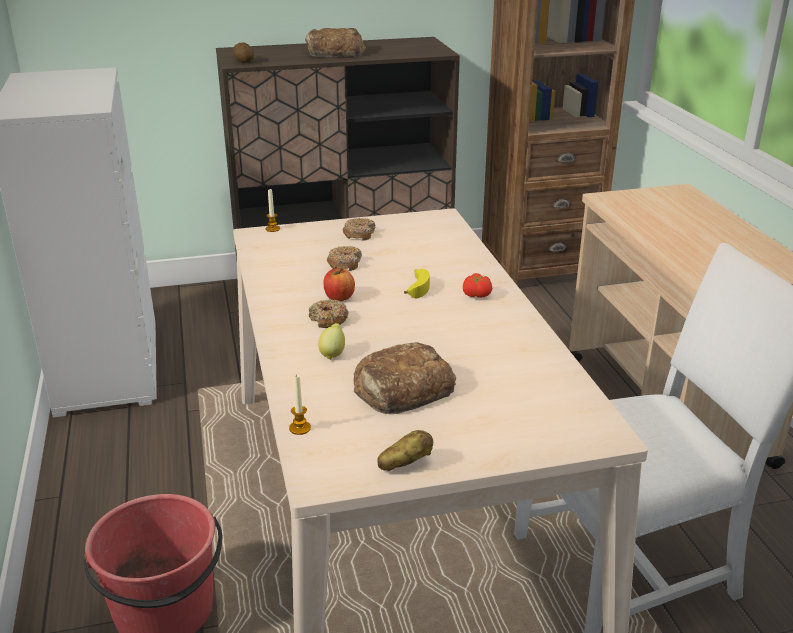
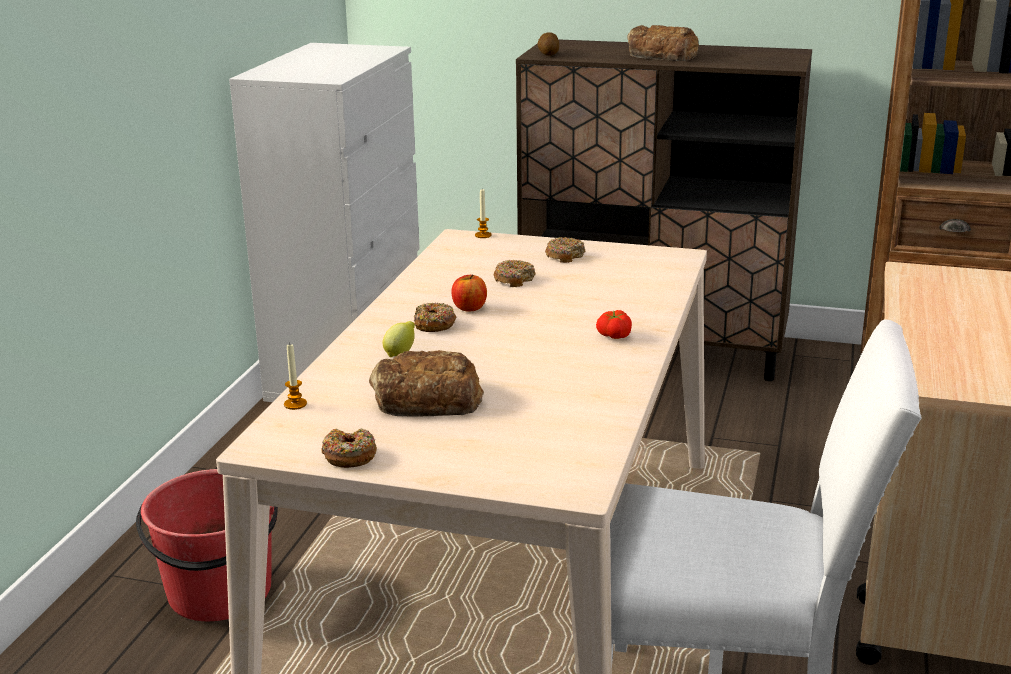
camera: 30 degrees right, 5 degrees down
(405, 464) = (349, 456): potato -> donut
(416, 287) = (559, 316): banana -> none

